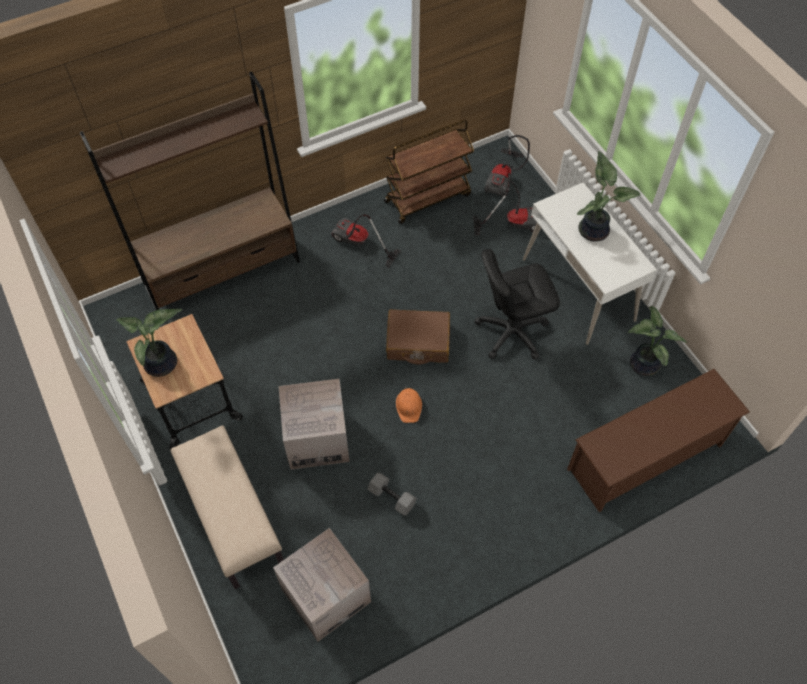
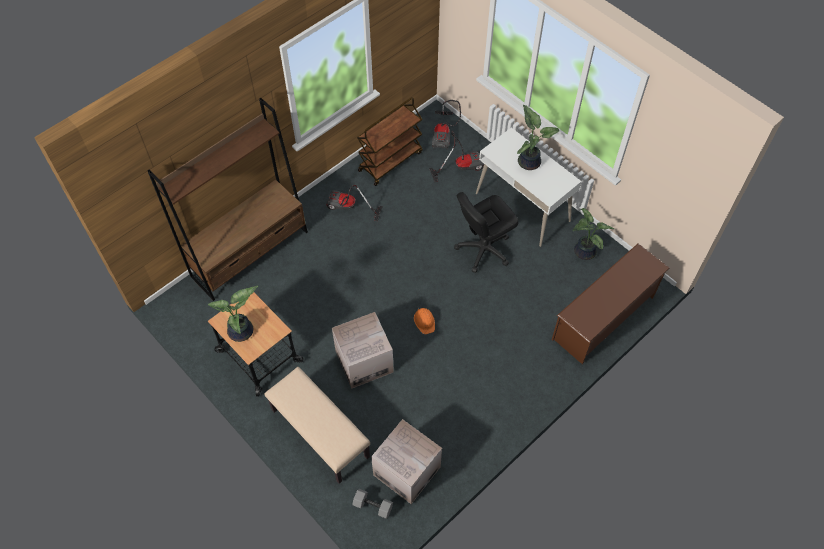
camera: 15 degrees left, 0 degrees up
(391, 498) = (432, 390): grey dumbbell -> grey dumbbell (372, 506)
(418, 342) = (416, 272): brown suitcase -> none

